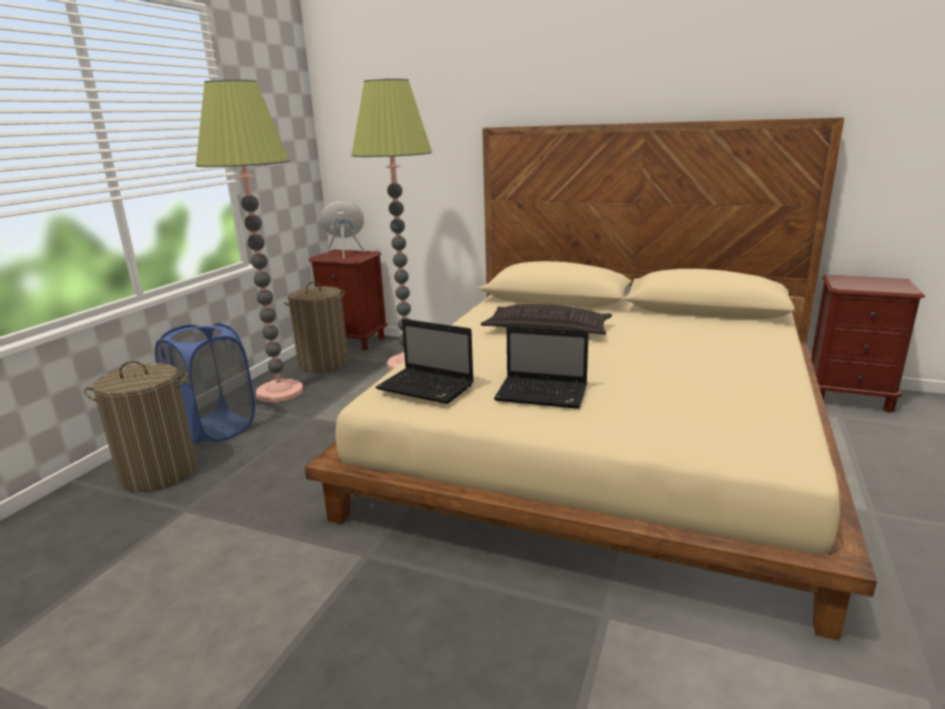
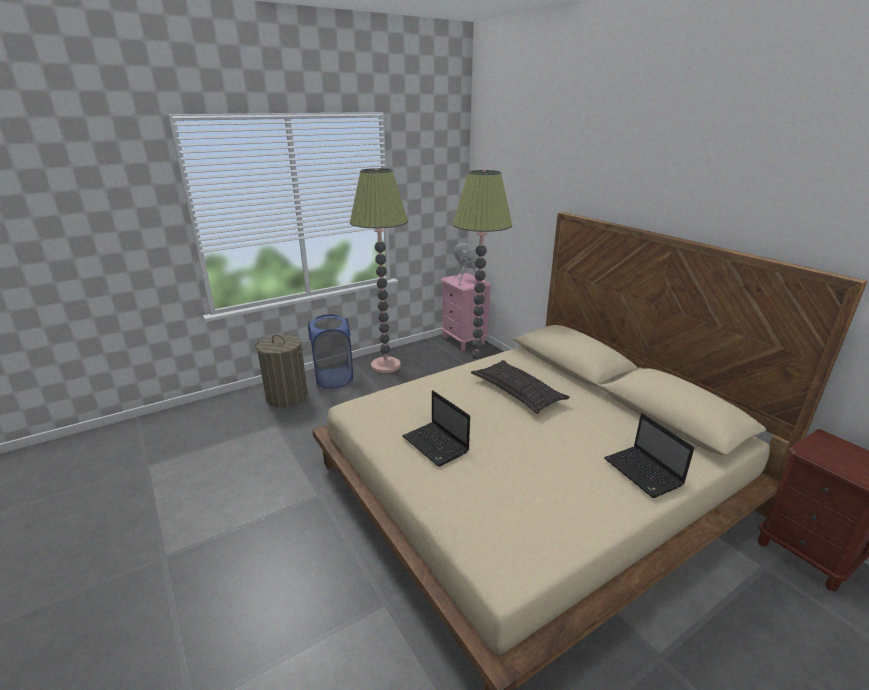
camera: 35 degrees right, 5 degrees up
(323, 363) = (429, 352): laundry basket -> none
(353, 341) = (463, 340): brown nightstand -> pink nightstand
(427, 387) = (381, 411): laptop -> laptop (644, 473)

